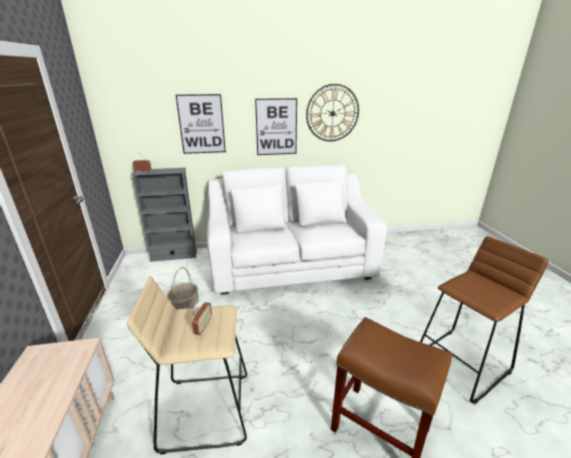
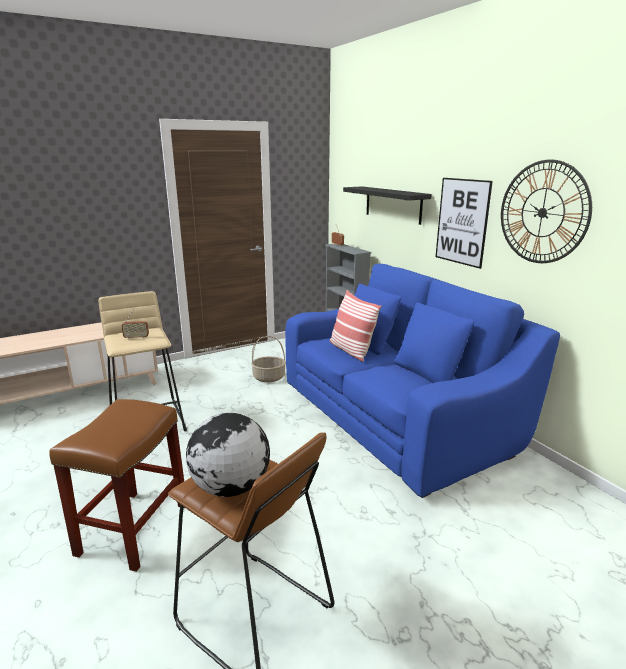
camera: 70 degrees right, 5 degrees down
(201, 124) = (393, 204): picture -> black shelf
(268, 235) = (351, 350): none -> pillow
(291, 264) = (395, 418): white sofa -> blue sofa
(491, 293) = (230, 487): none -> globe

